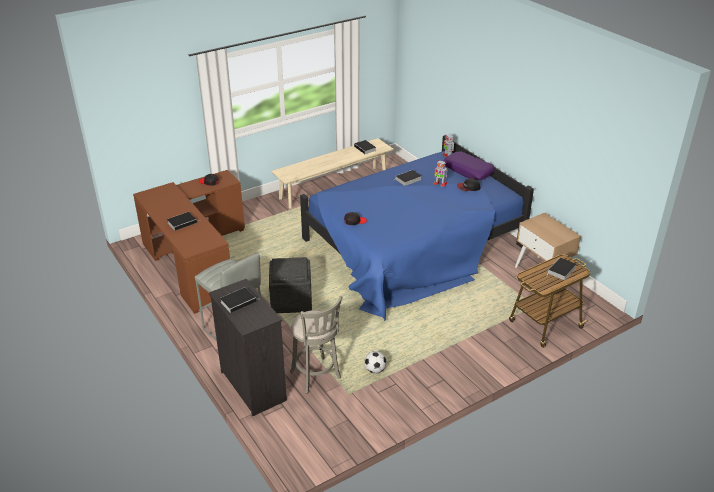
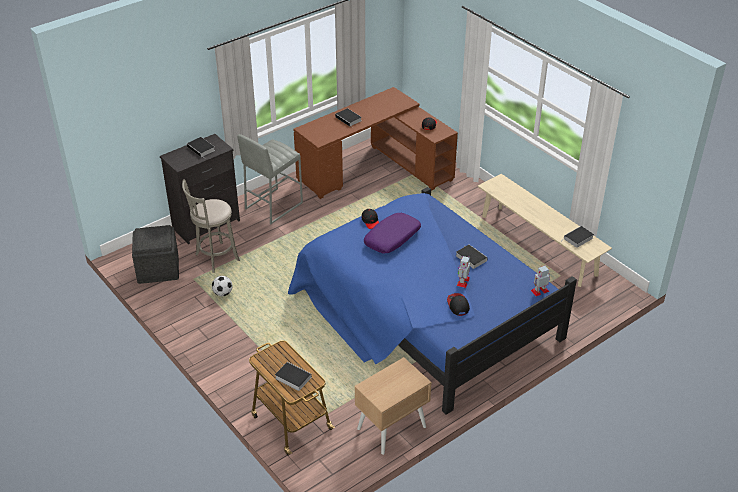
camera: 85 degrees right, 5 degrees up
(291, 300) = (320, 233): grey ottoman -> grey ottoman (157, 268)
(468, 171) = (506, 308): purple pillow -> purple pillow (392, 238)

